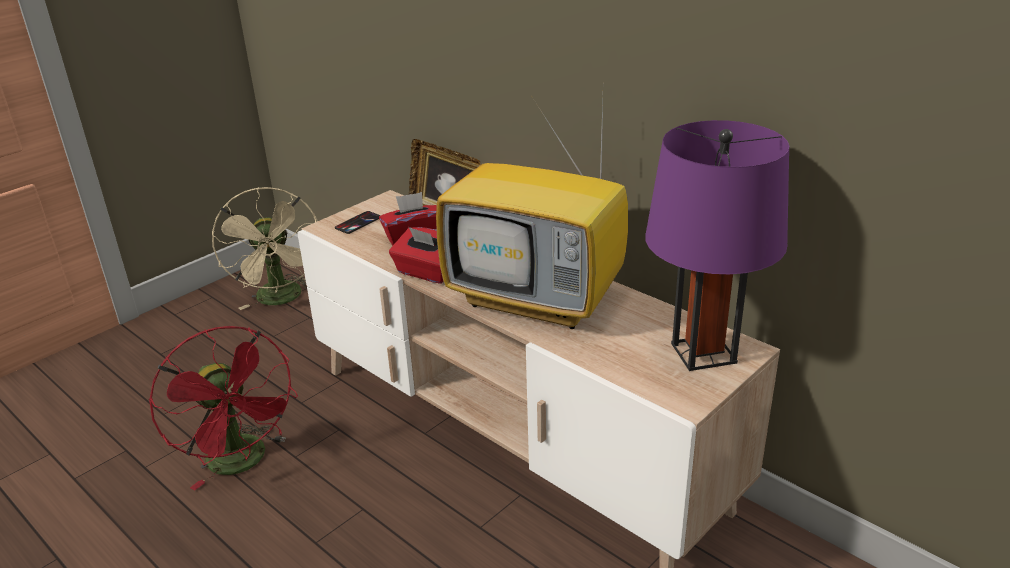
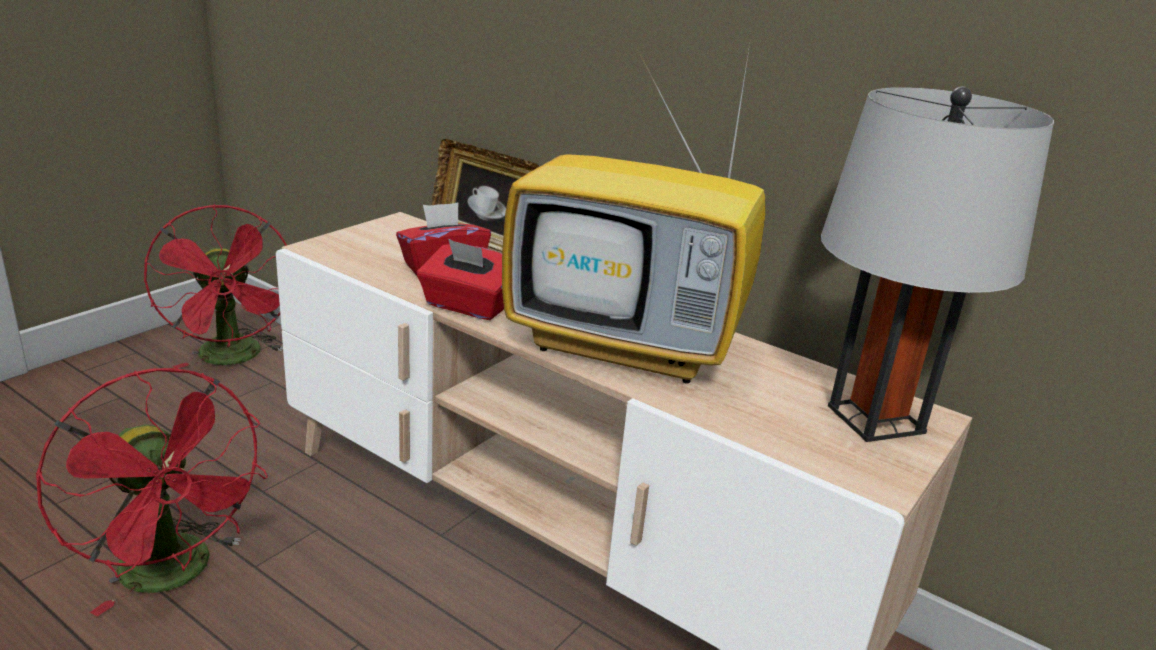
camera: 10 degrees left, 5 degrees down
(281, 299) = (233, 358): beige fan -> red fan
(358, 223) = (361, 245): phone -> none
(703, 353) = (875, 419): purple table lamp -> grey table lamp

